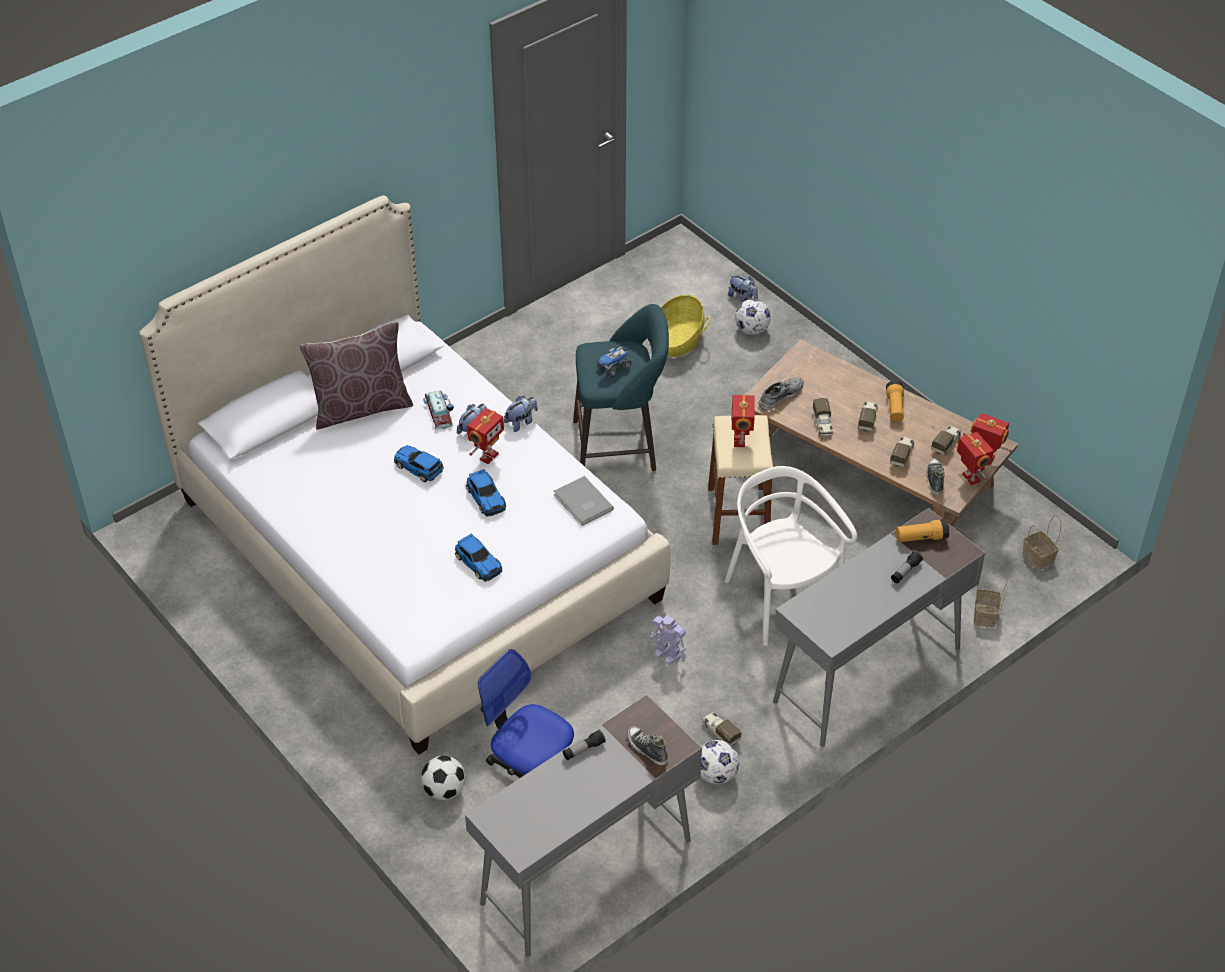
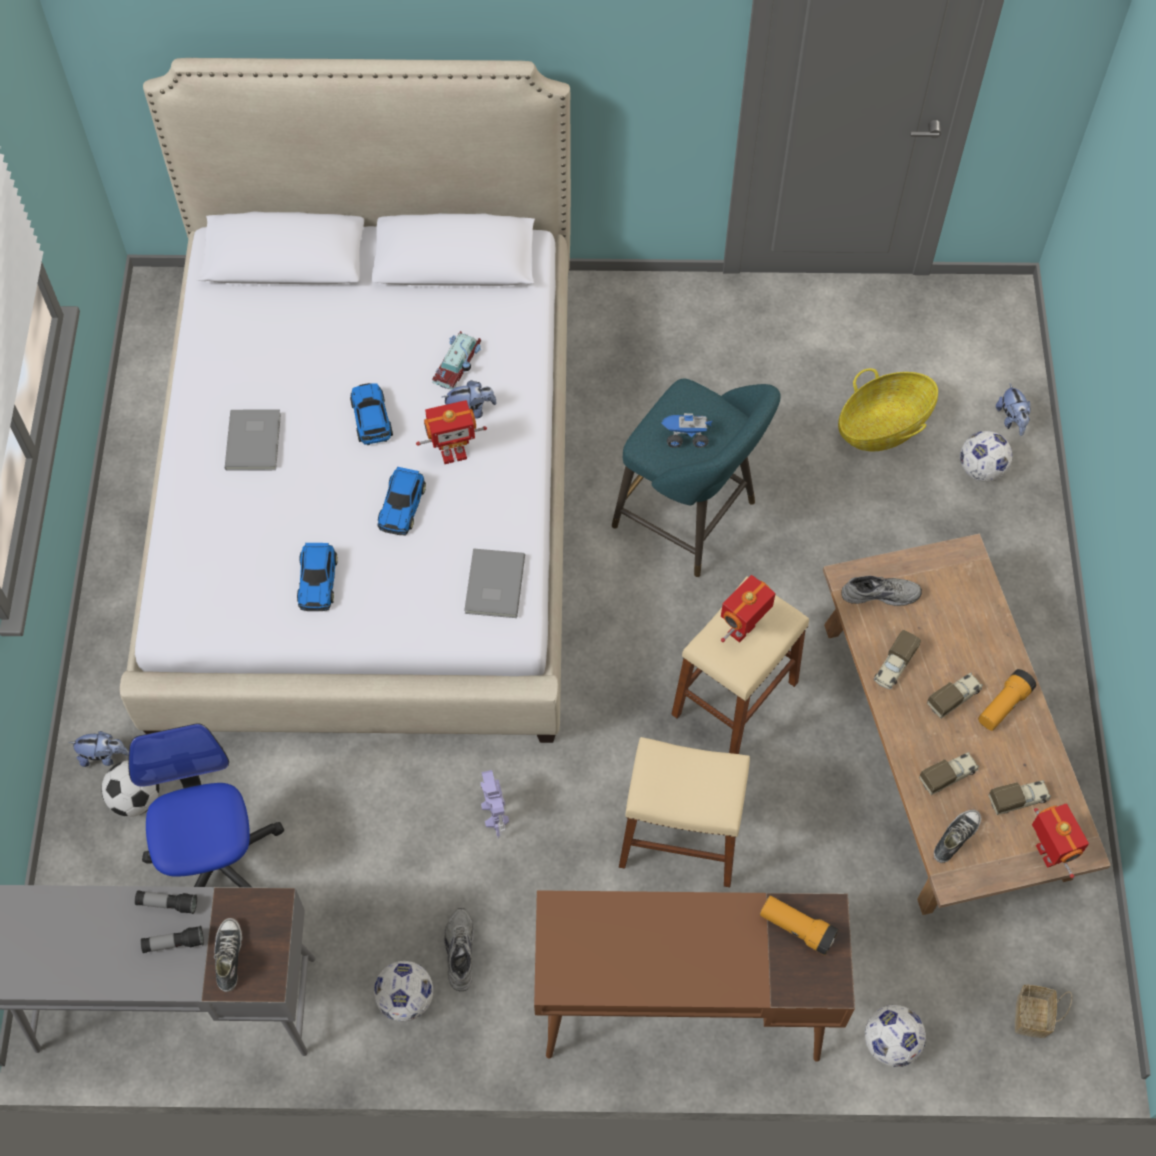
camera: 40 degrees right, 15 degrees up
(359, 519) = (255, 440): none -> grey book
(361, 407) = (386, 303): brown pillow -> none
(521, 422) = (529, 435): plush toy -> plush toy (103, 756)
(720, 732) = (458, 951): toy truck -> grey shoe
(781, 598) = (680, 839): white chair -> beige stool
(866, 675) = (680, 1009): grey desk -> brown desk
(905, 571) = (732, 959): flashlight -> flashlight (173, 943)
(970, 478) = (1001, 868): toy robot -> none
(985, 616) = (890, 1043): basket -> football

